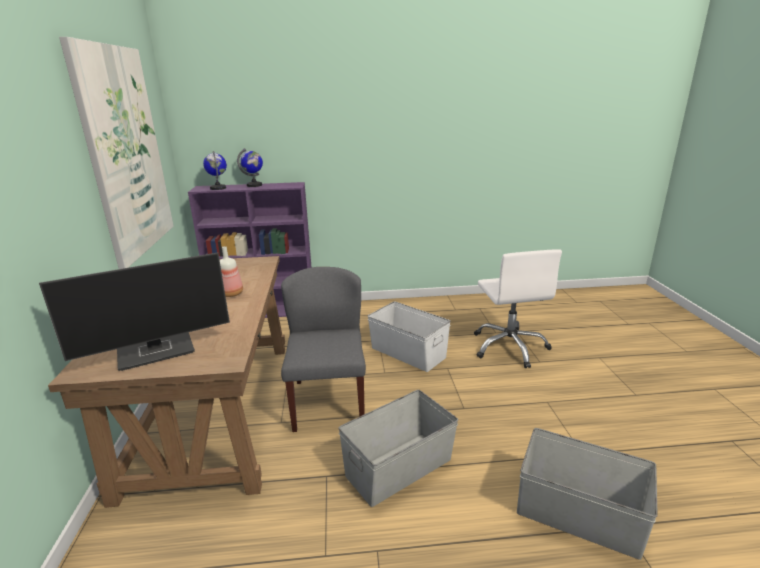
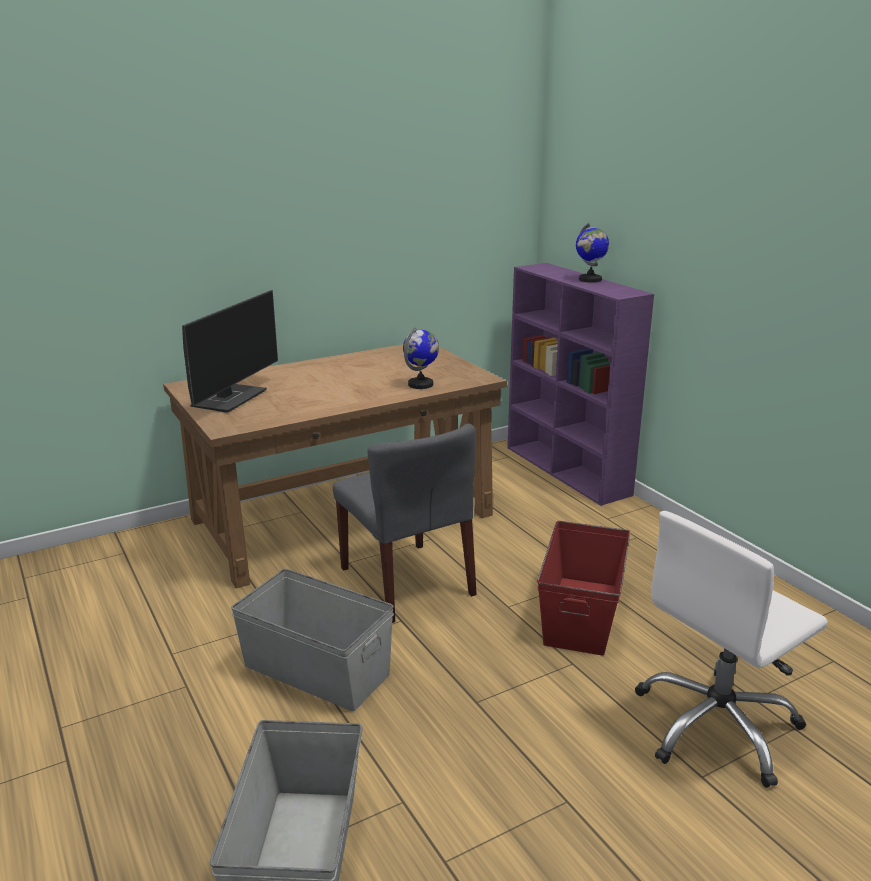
camera: 65 degrees right, 0 degrees up
(126, 153) = (401, 202): picture -> none
(157, 351) = (230, 398): monitor -> monitor turned 105 degrees counterclockwise
(218, 188) = (549, 271): globe -> globe (421, 384)
(230, 294) = (370, 389): bottle -> none
(328, 402) = (407, 582): grey chair -> grey chair turned 90 degrees clockwise
(408, 352) = (582, 613): white storage box -> red storage box

